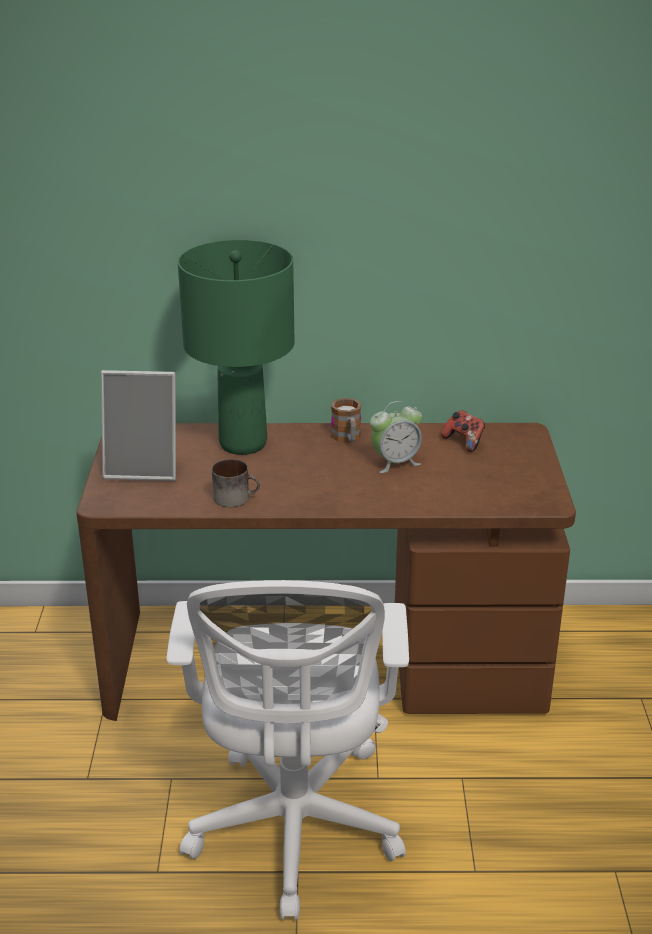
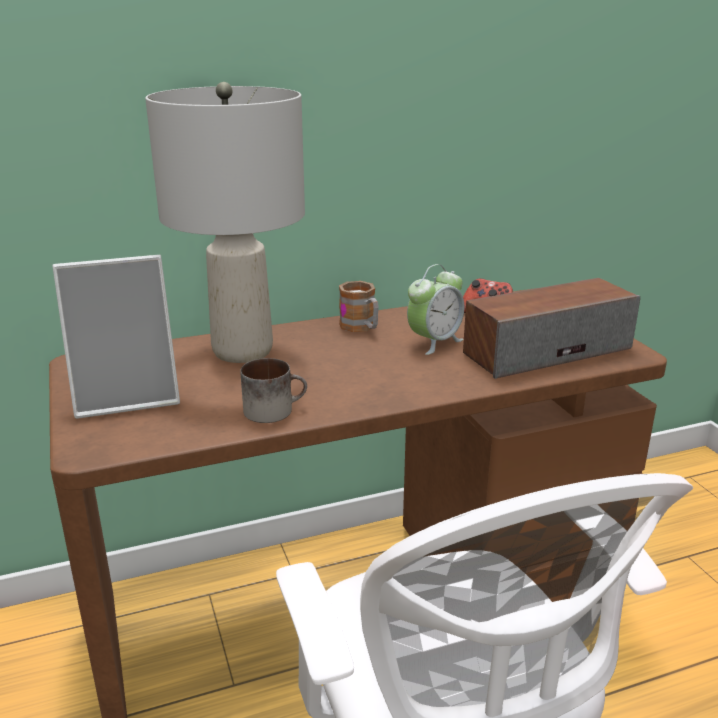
camera: 20 degrees left, 5 degrees down
(242, 444) = (242, 351): green table lamp -> grey table lamp
(479, 487) = (546, 350): none -> speaker

